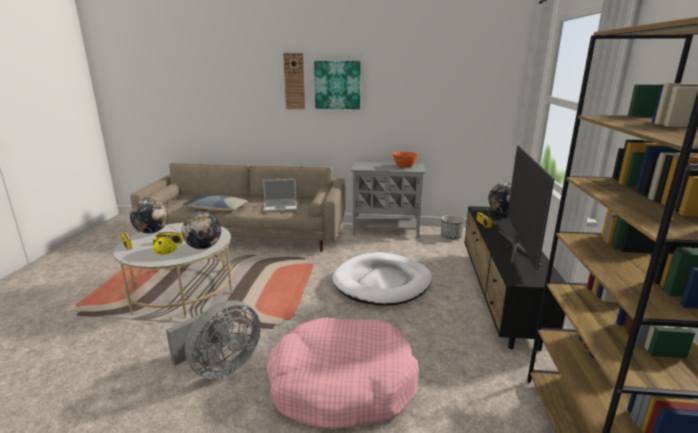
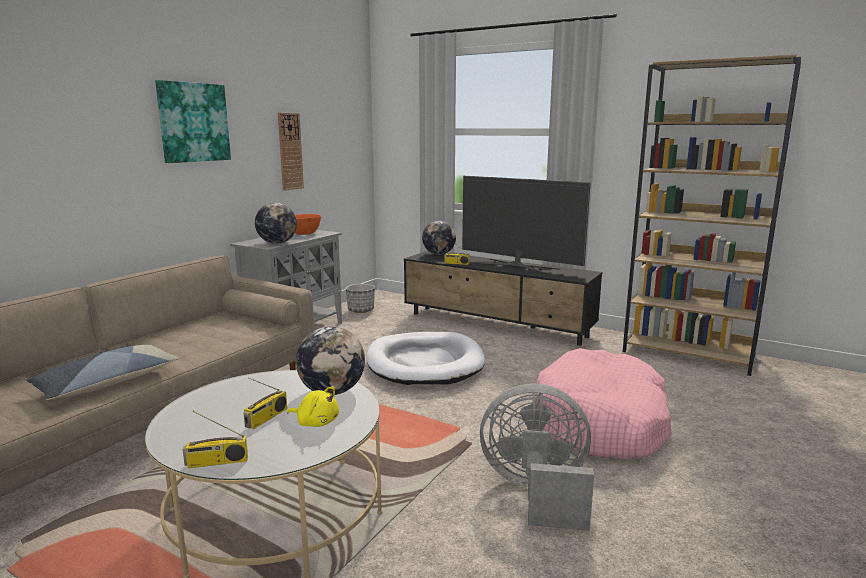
camera: 65 degrees left, 5 degrees down
(152, 232) = (176, 434): globe -> globe (277, 243)
(220, 367) = (536, 493): grey fan -> grey fan turned 60 degrees counterclockwise
(281, 207) = (207, 336): laptop -> none
(294, 81) = (124, 115): wall clock -> wall clock (290, 151)

